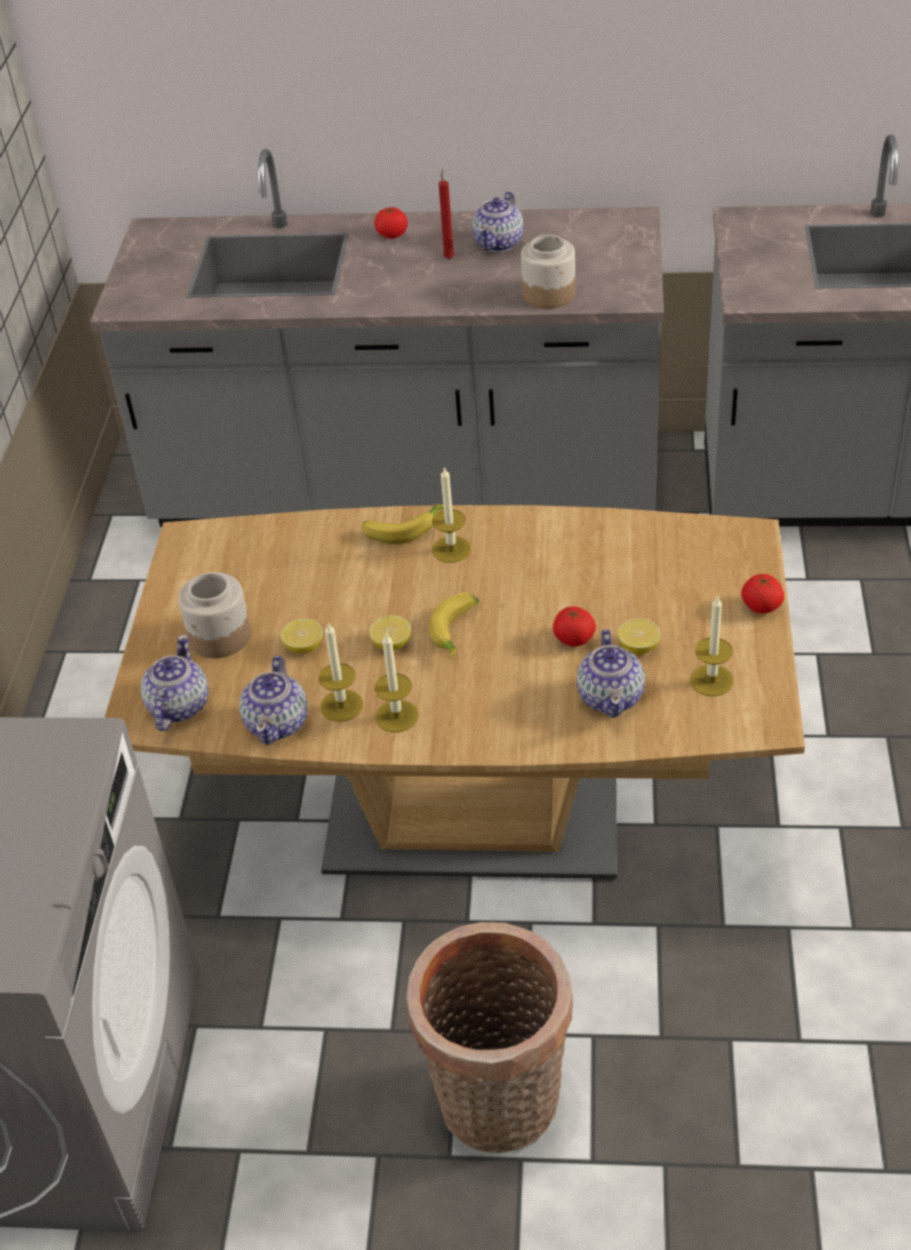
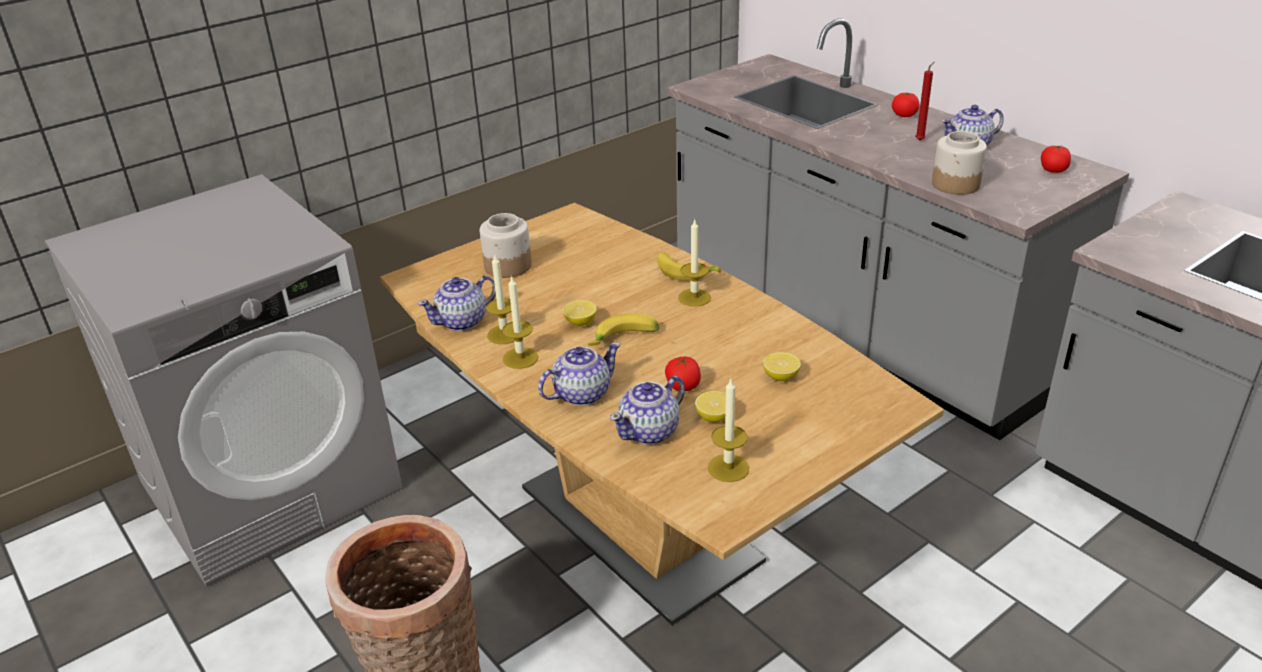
camera: 45 degrees right, 10 degrees down
(178, 707) = (435, 284): teapot -> teapot (581, 394)
(304, 647) = (536, 296): lemon -> lemon (781, 377)
(761, 606) = (839, 450): tomato -> tomato (1053, 170)

